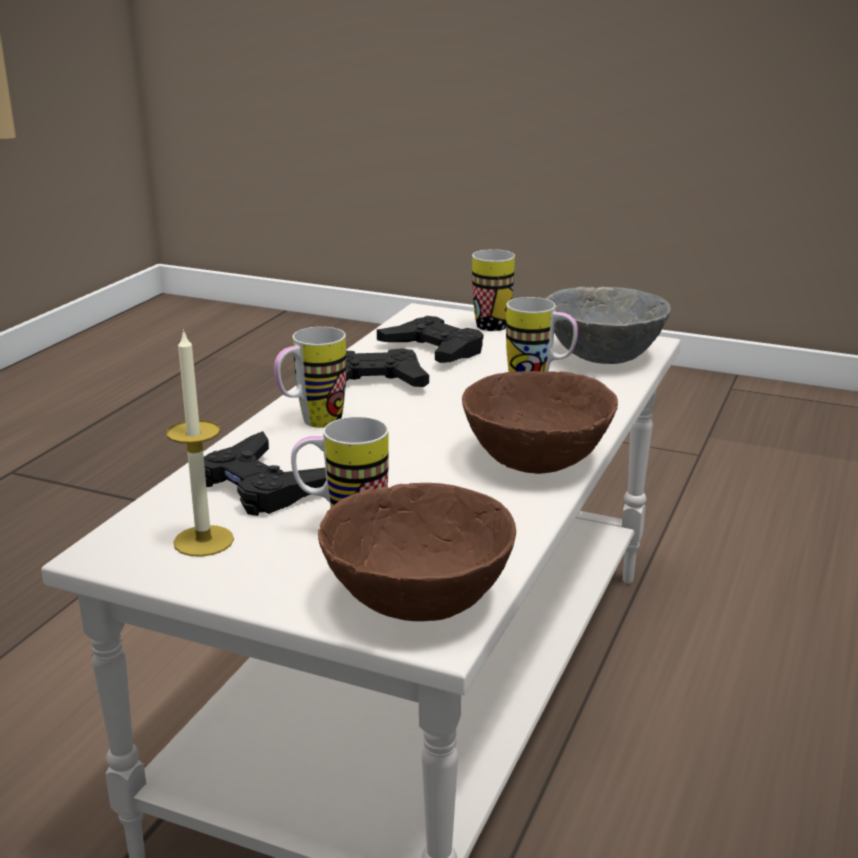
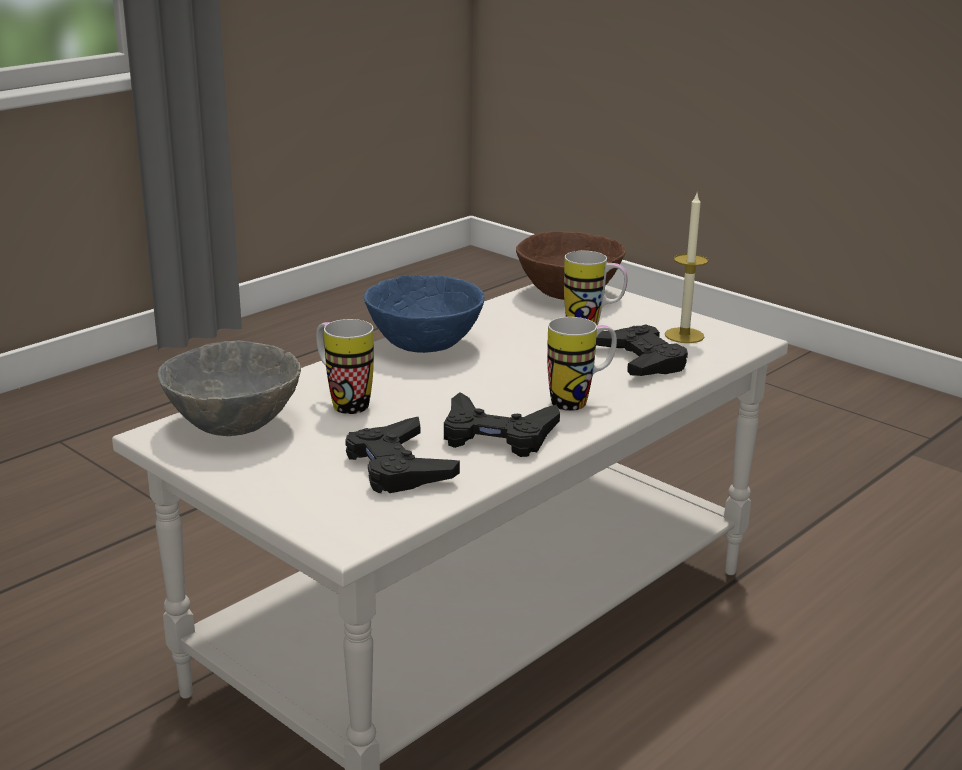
camera: 160 degrees left, 0 degrees up
(493, 323) = (282, 498): mug -> none
(536, 461) = (425, 344): brown bowl -> blue bowl

